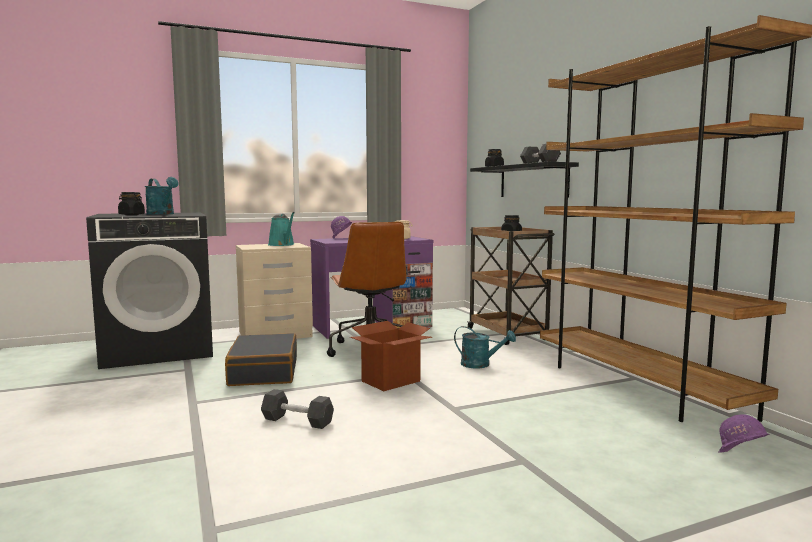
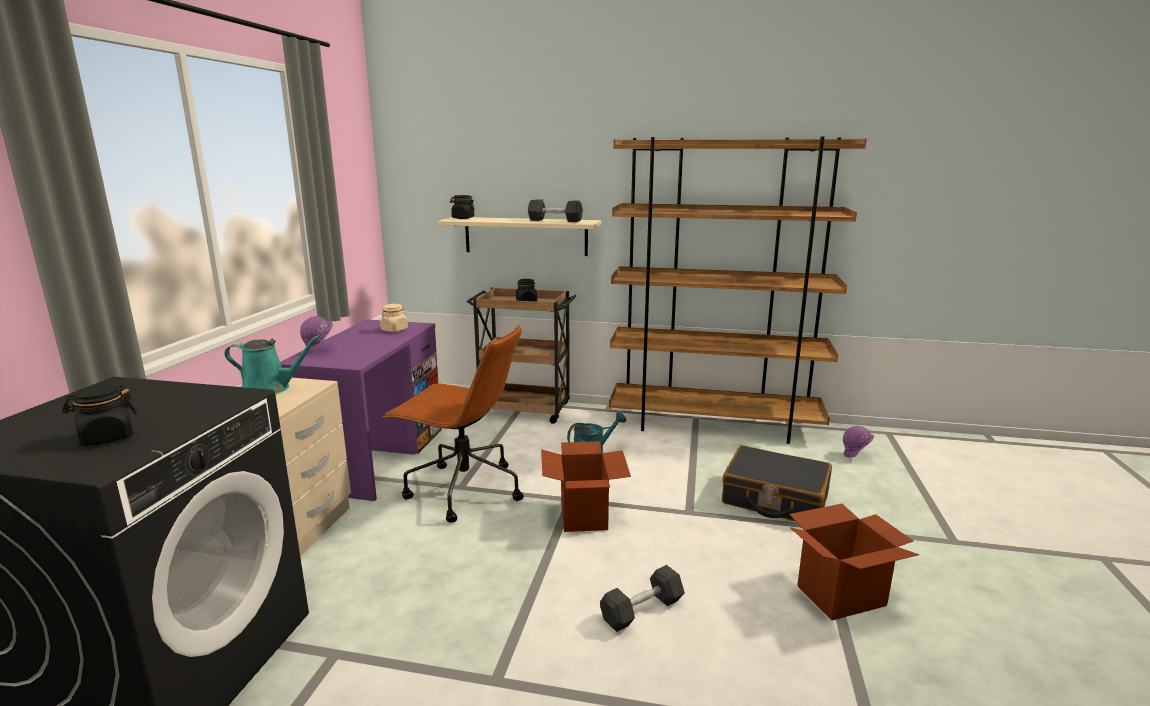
camera: 55 degrees left, 10 degrees up
(162, 214) = (139, 410): turquoise watering can -> none
(263, 372) = (443, 587): black suitcase -> black suitcase (775, 499)
(412, 489) = (841, 595): none -> cardboard box
(533, 181) = (525, 236): black shelf -> beige shelf

